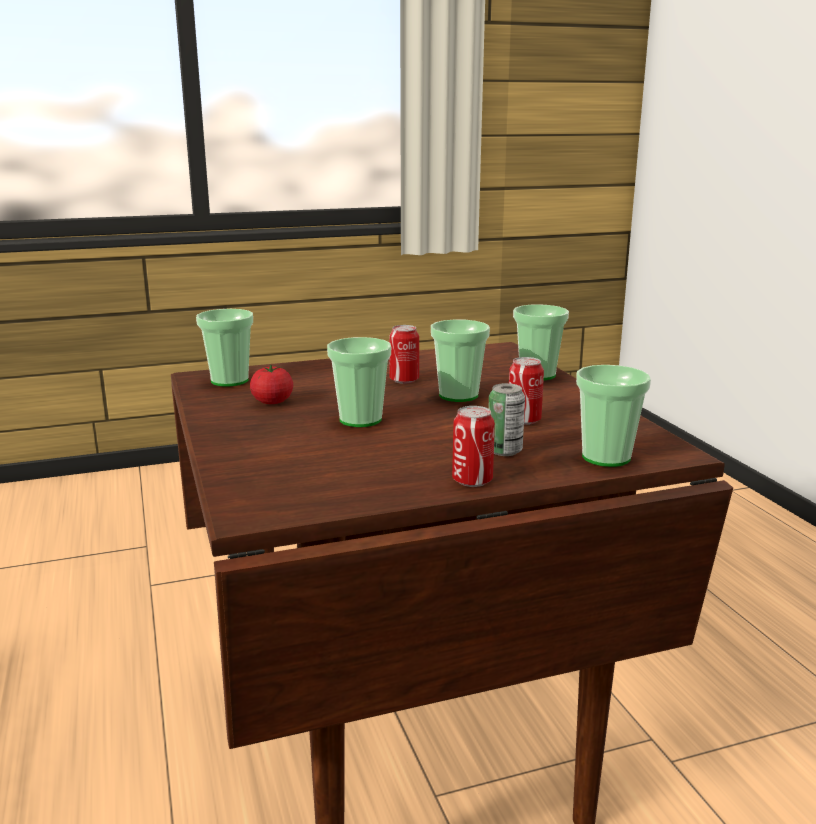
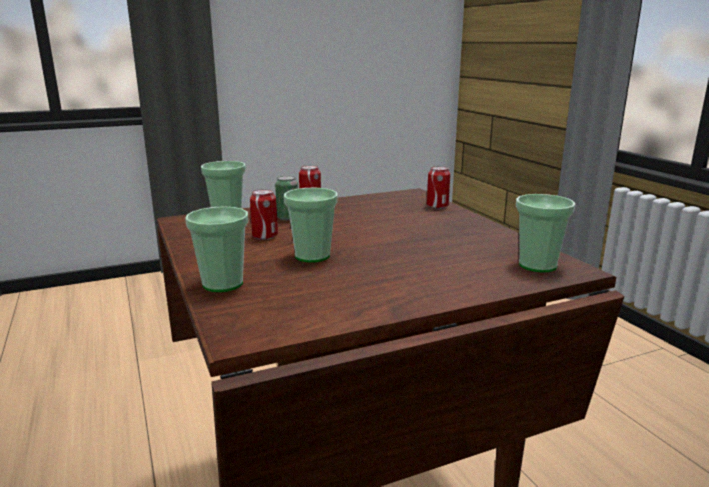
camera: 175 degrees right, 0 degrees up
(272, 402) = (468, 245): tomato -> none
(360, 419) = (387, 233): cup -> none
(404, 380) = (366, 272): can -> can (437, 206)

